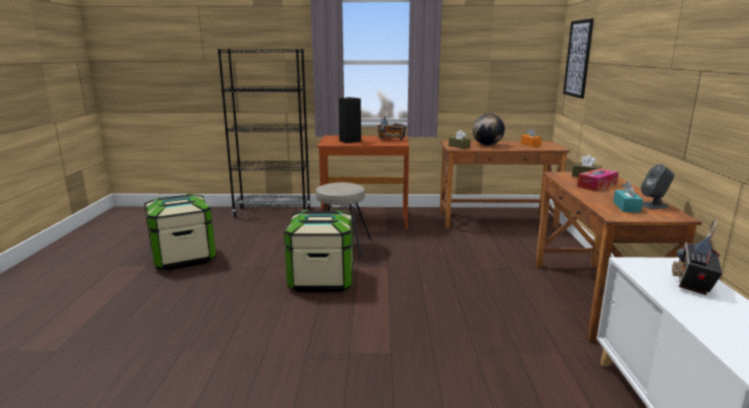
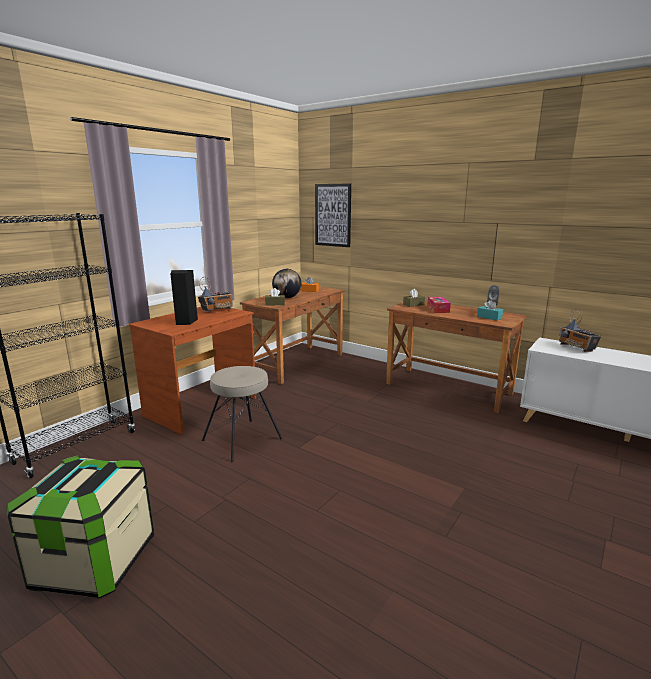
camera: 55 degrees left, 0 degrees up
(322, 280) = (302, 475): storage box -> none

